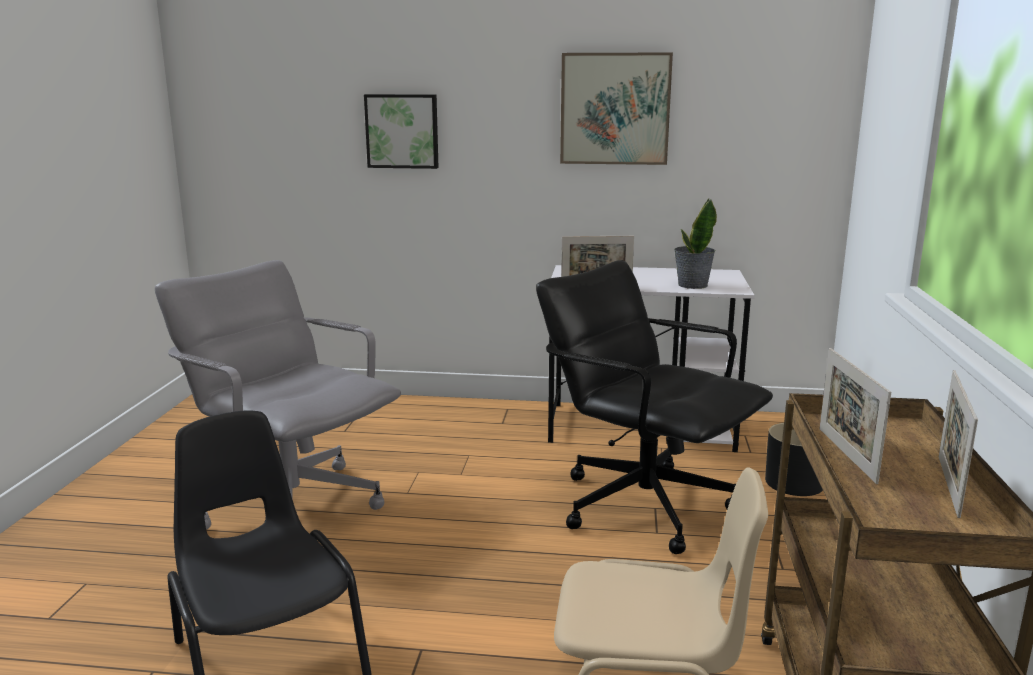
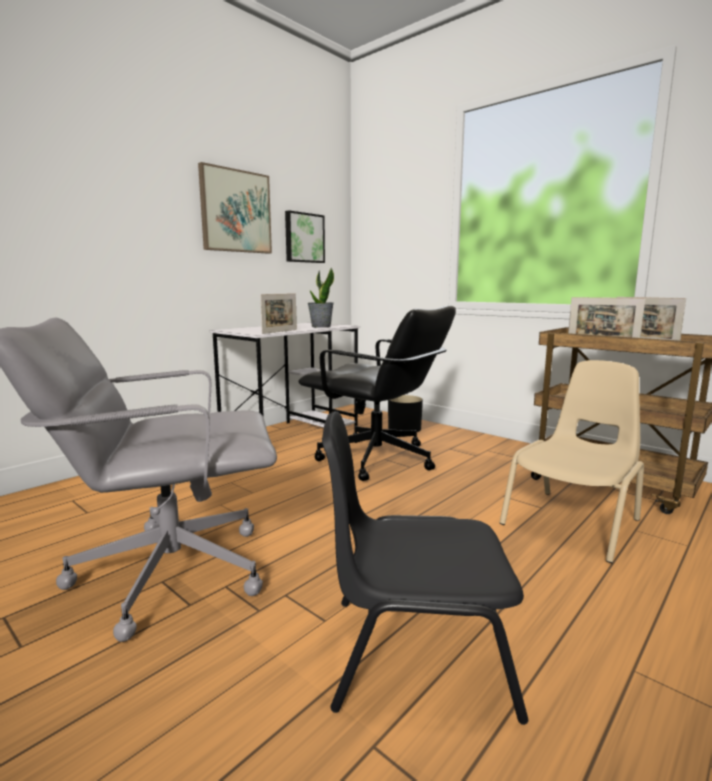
camera: 55 degrees left, 5 degrees down
(402, 131) = (62, 212): picture -> picture (303, 238)
(643, 505) = (377, 460): black office chair -> black office chair turned 135 degrees counterclockwise

